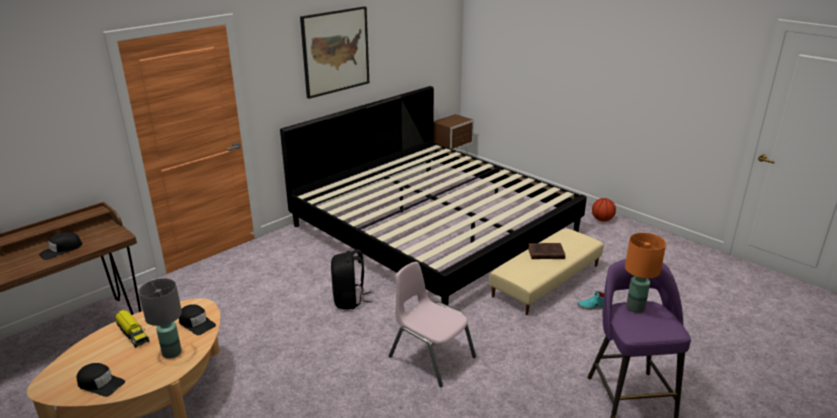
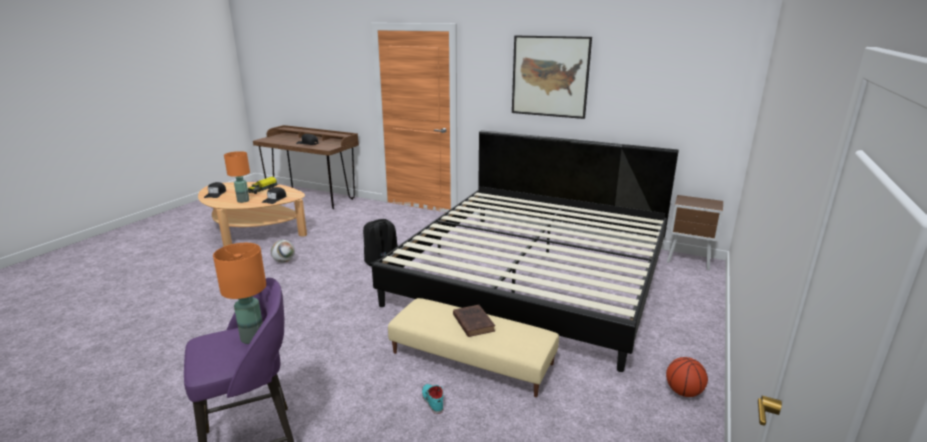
camera: 70 degrees right, 5 degrees down
(172, 352) = (243, 201): grey table lamp -> orange table lamp
(289, 372) = (284, 261): none -> football
(431, 357) = (310, 310): pink chair -> none

